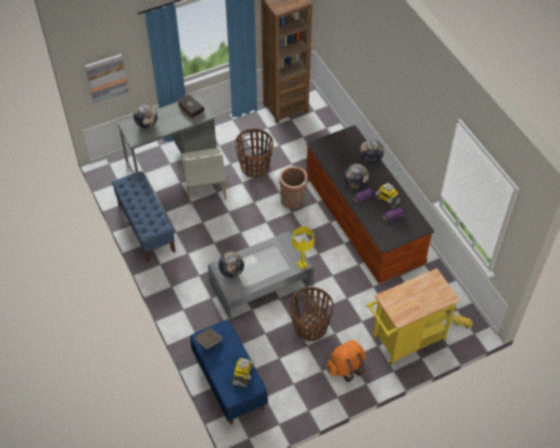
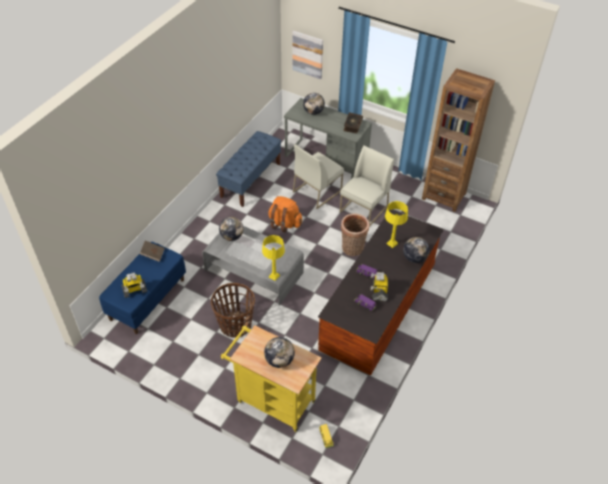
camera: 55 degrees right, 5 degrees down
(255, 167) = (364, 209): basket -> white chair
(344, 164) = (392, 243): none -> yellow table lamp
(346, 367) = (213, 369): orange backpack -> orange backpack (284, 223)
(355, 183) = (377, 261): globe -> globe (279, 360)

